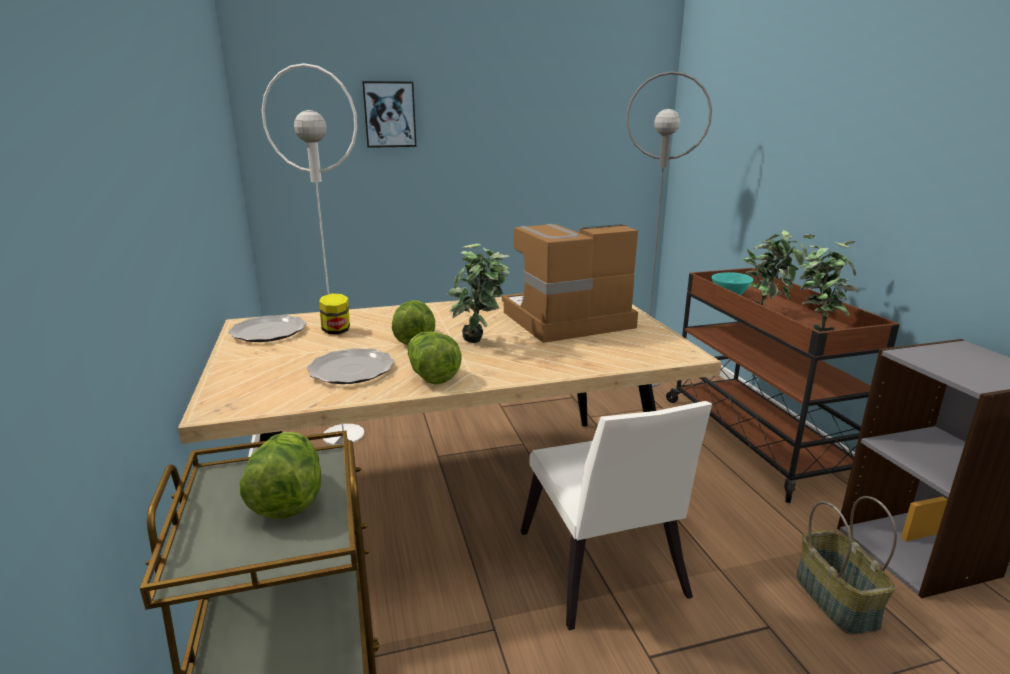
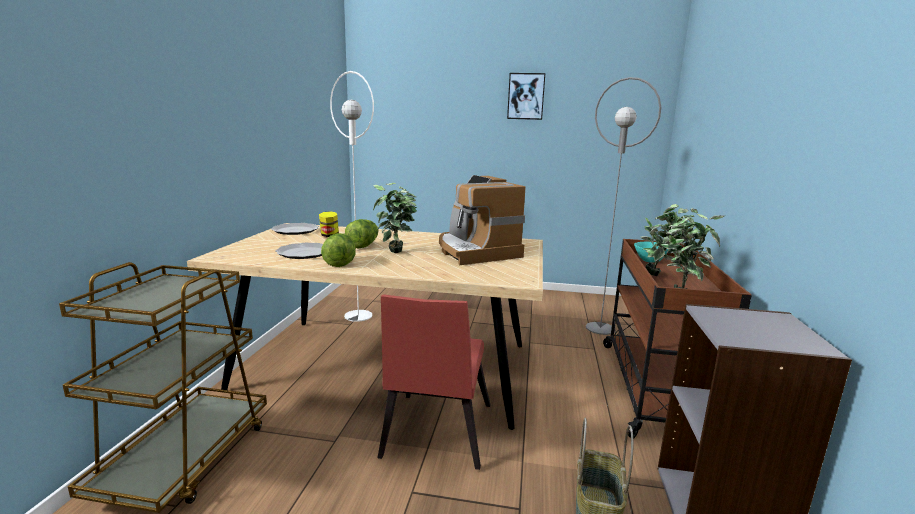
camera: 25 degrees right, 5 degrees down
(288, 499) = (175, 294): lettuce -> none
(389, 114) = (442, 110): picture -> picture (526, 96)
(566, 320) = (475, 251): coffee machine -> coffee machine turned 120 degrees counterclockwise
(602, 572) = (434, 434): white chair -> red chair

